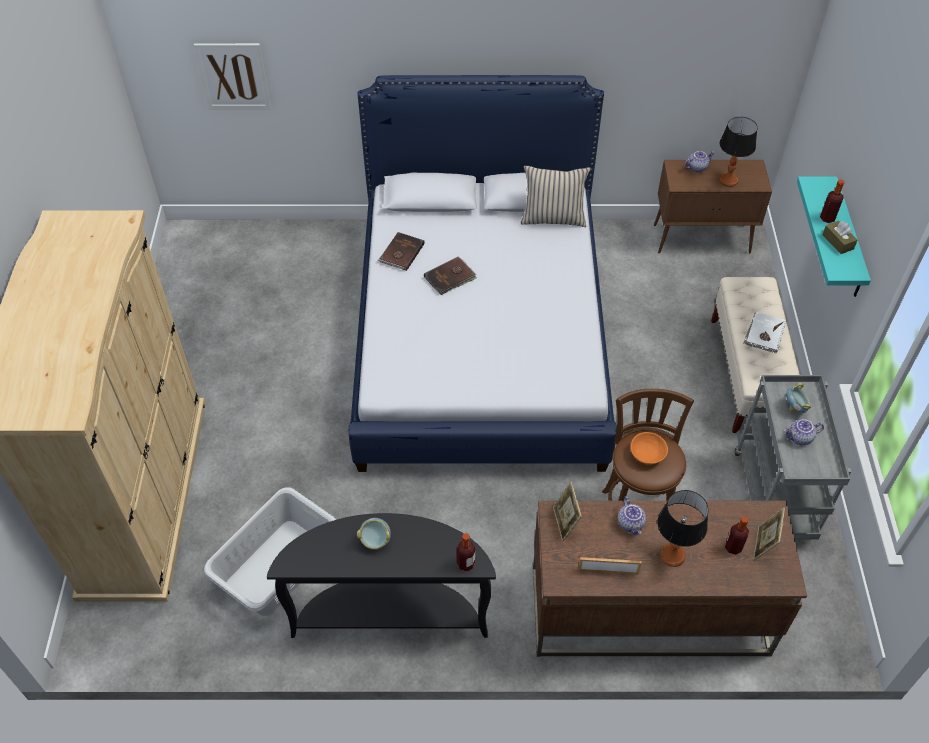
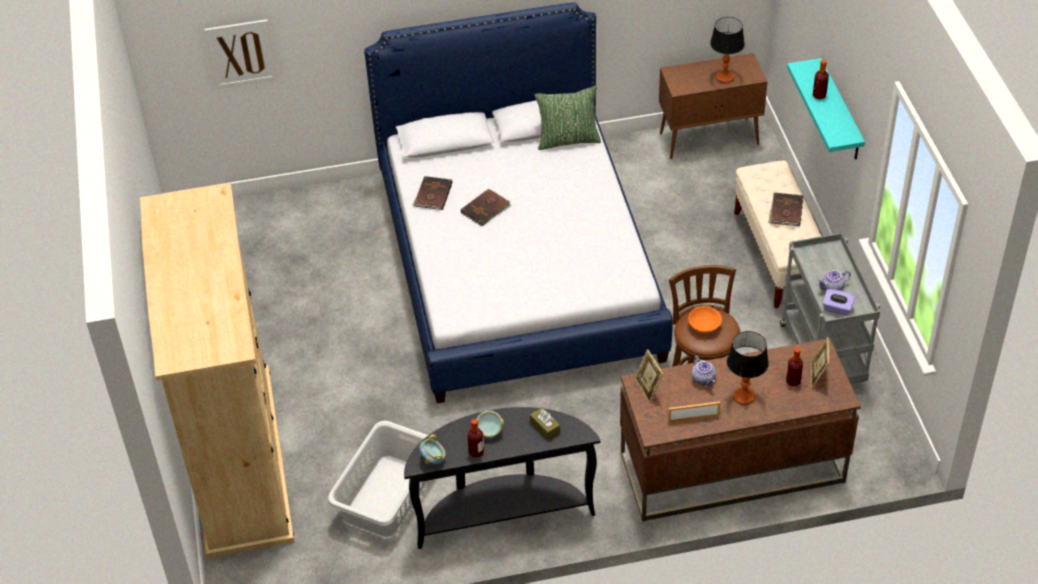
camera: 10 degrees left, 5 degrees down
(465, 564) = (572, 435): bottle -> bottle (476, 452)
(553, 218) = (568, 139): beige pillow -> green pillow
(697, 167) = (693, 70): teapot -> none
(764, 334) = (785, 211): white book -> brown book
(795, 407) = (823, 264): bowl -> bowl (433, 459)
(801, 464) = (837, 309): none -> purple tissue box
(837, 242) = (831, 114): brown tissue box -> brown tissue box (545, 427)

